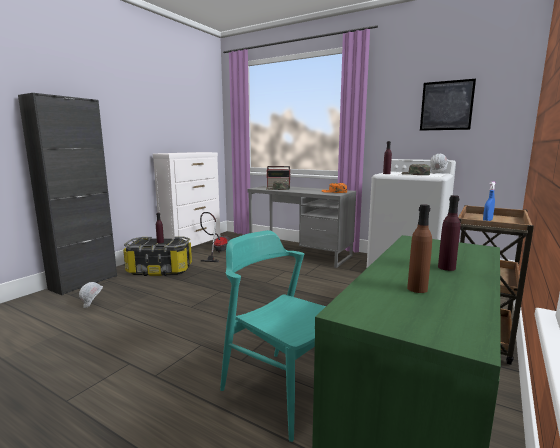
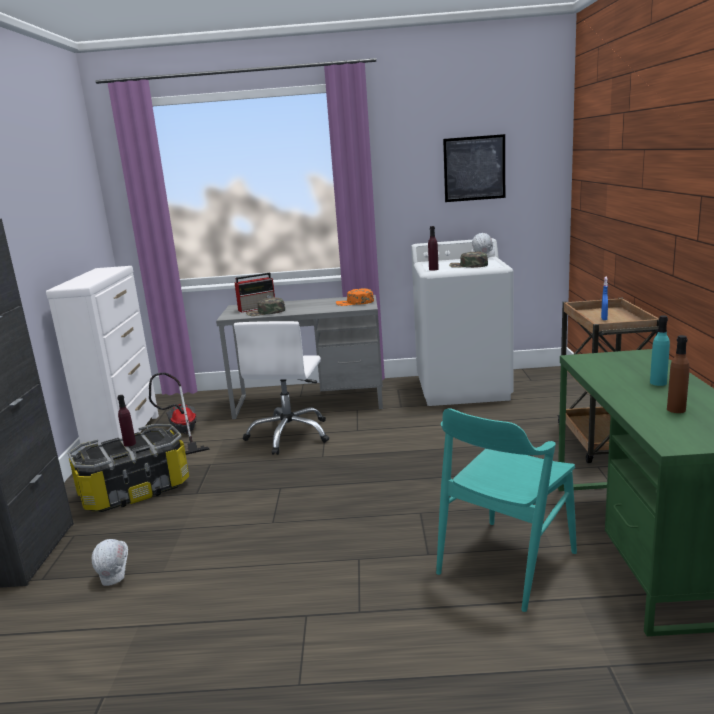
camera: 30 degrees left, 5 degrees up
(265, 266) = (289, 435): none -> white office chair
(282, 390) = (506, 562): turquoise chair -> turquoise chair turned 60 degrees counterclockwise
(446, 268) = (658, 383): purple bottle -> turquoise bottle

